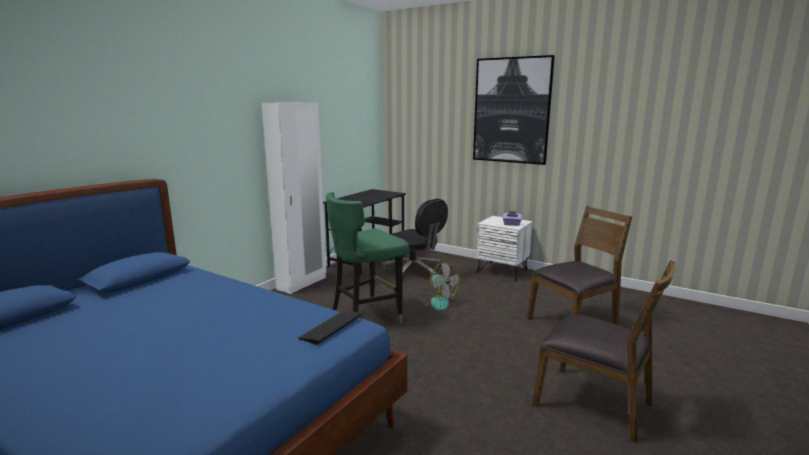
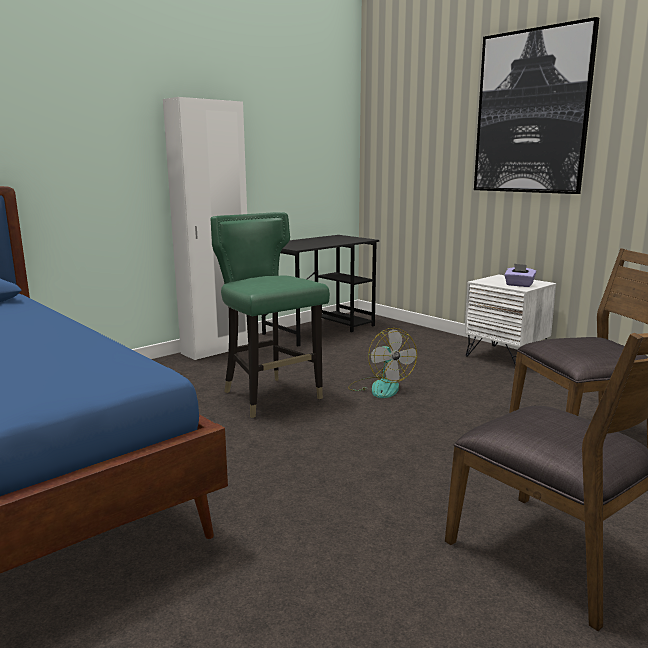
camera: 15 degrees right, 0 degrees up
(330, 327) = (107, 372): keyboard -> none
(366, 318) = (271, 397): green chair -> green chair turned 75 degrees clockwise
(414, 272) = (374, 348): black office chair -> none

